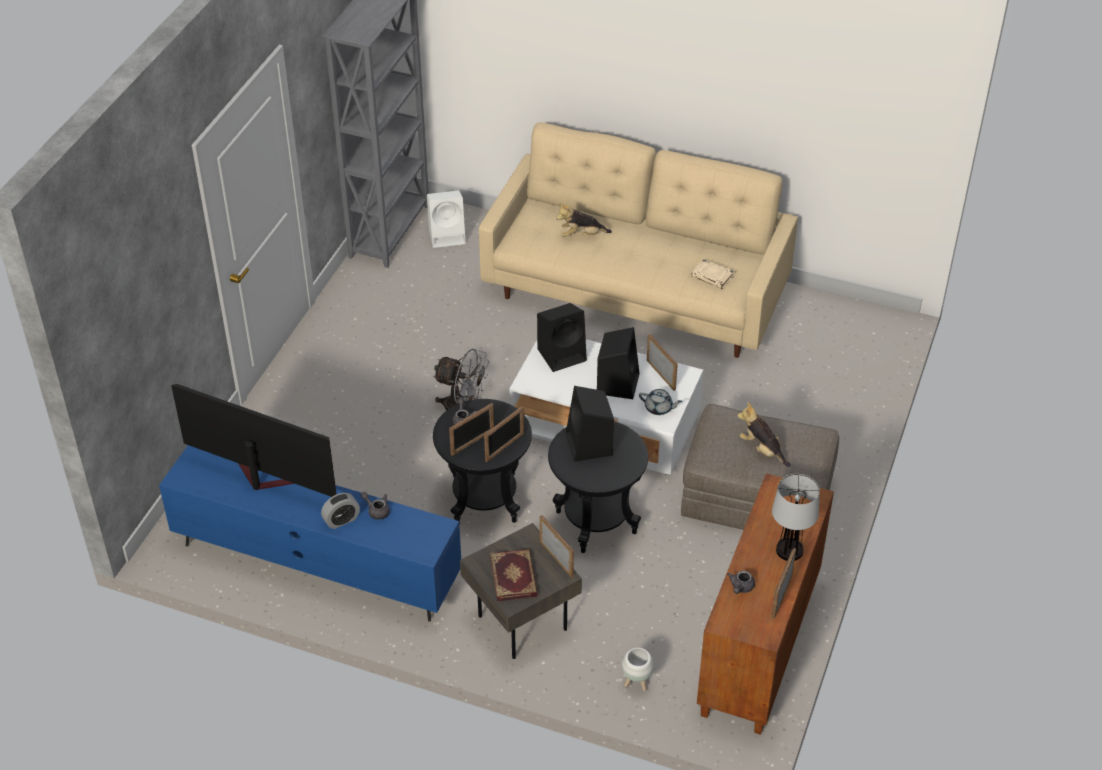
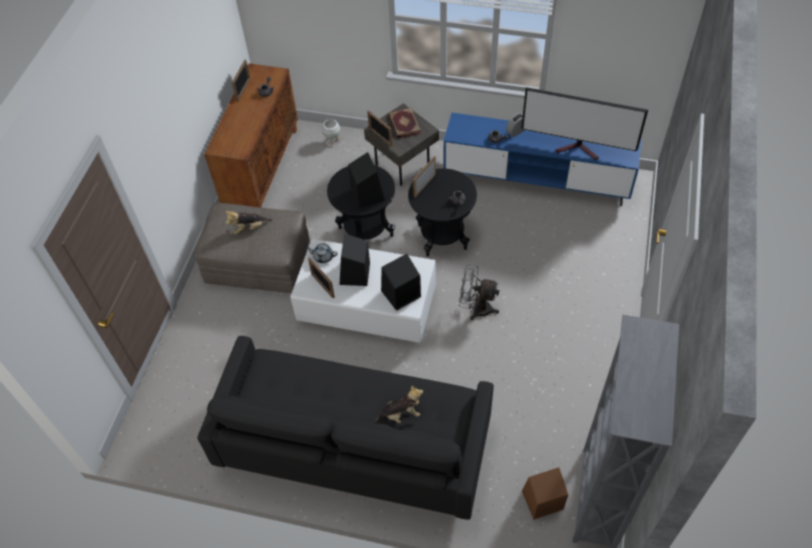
camera: 175 degrees right, 10 degrees up
(448, 235) = (541, 501): white speaker -> brown speaker
(472, 442) = (447, 186): picture frame -> none
(636, 293) = (354, 447): beige sofa -> black sofa
(712, 276) = (280, 378): beige book -> none
(762, 449) = (249, 228): plush toy -> plush toy turned 120 degrees clockwise
(789, 550) = (236, 115): table lamp -> none

